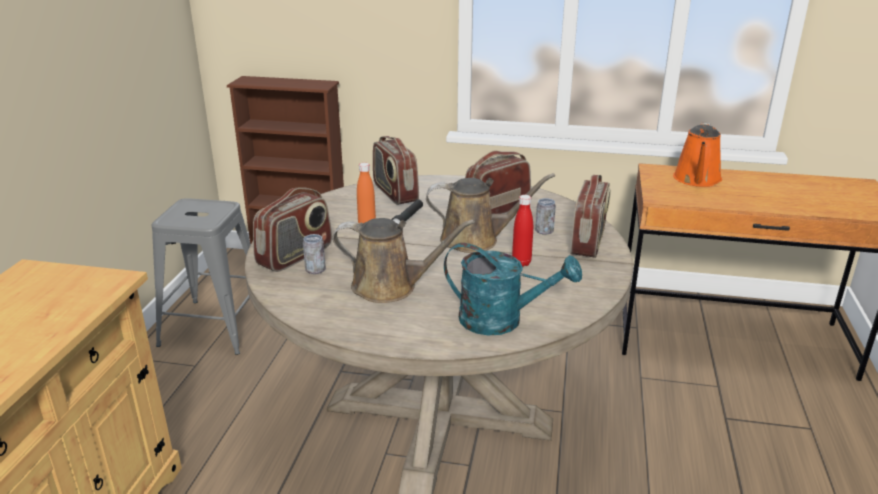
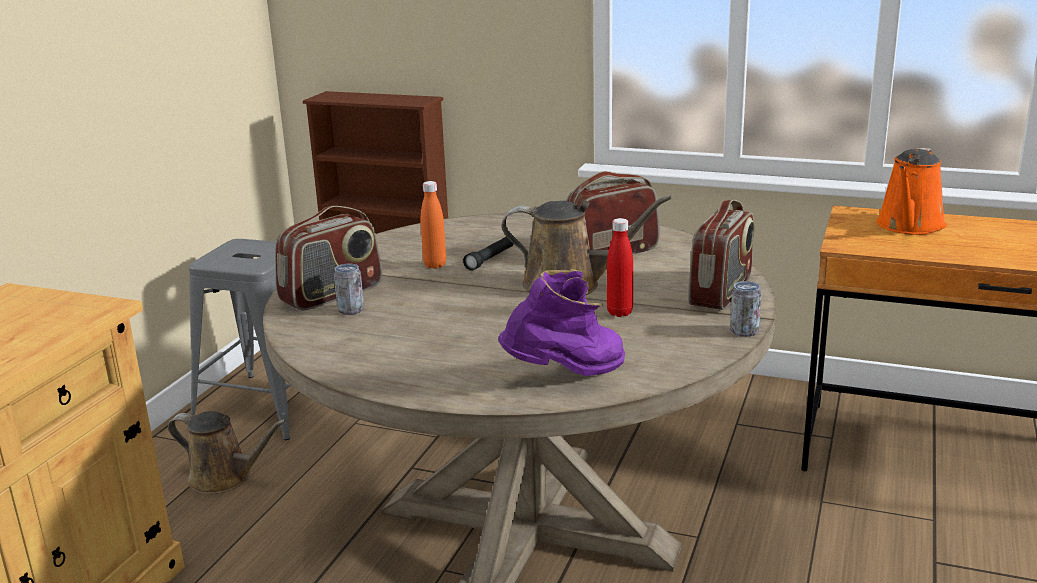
camera: 10 degrees right, 5 degrees down
(390, 287) = (437, 332): brown watering can -> brown watering can (224, 478)
(395, 193) = (485, 230): radio -> none
(502, 320) = (567, 375): turquoise watering can -> purple boot
(544, 231) = (666, 278): can -> can (744, 331)

